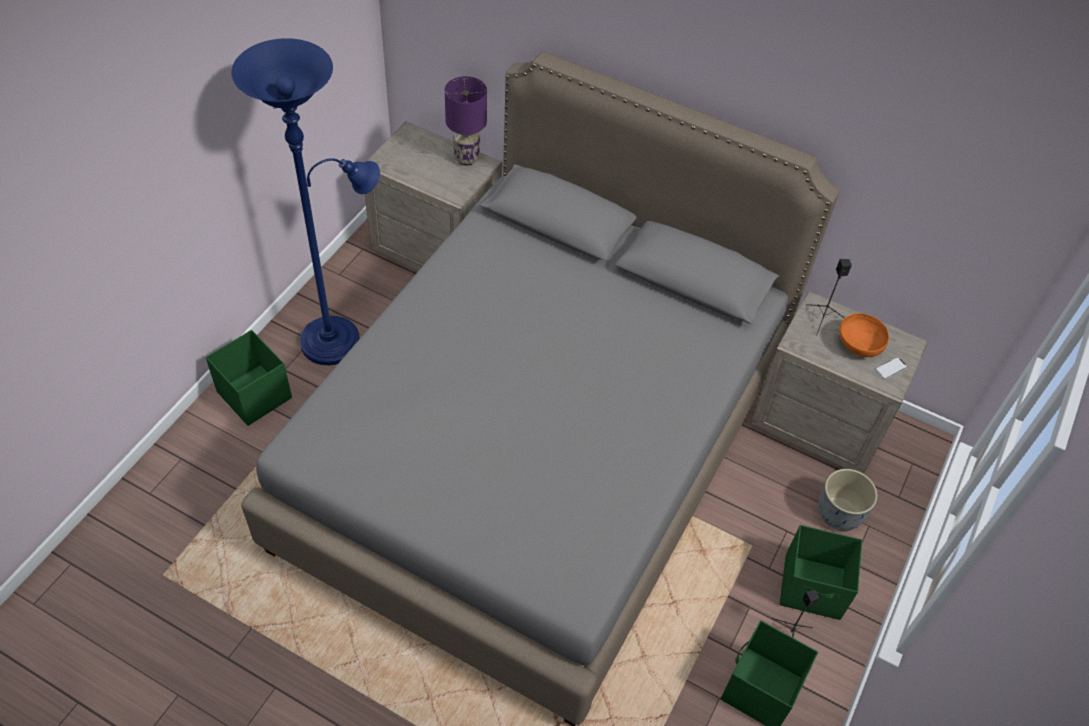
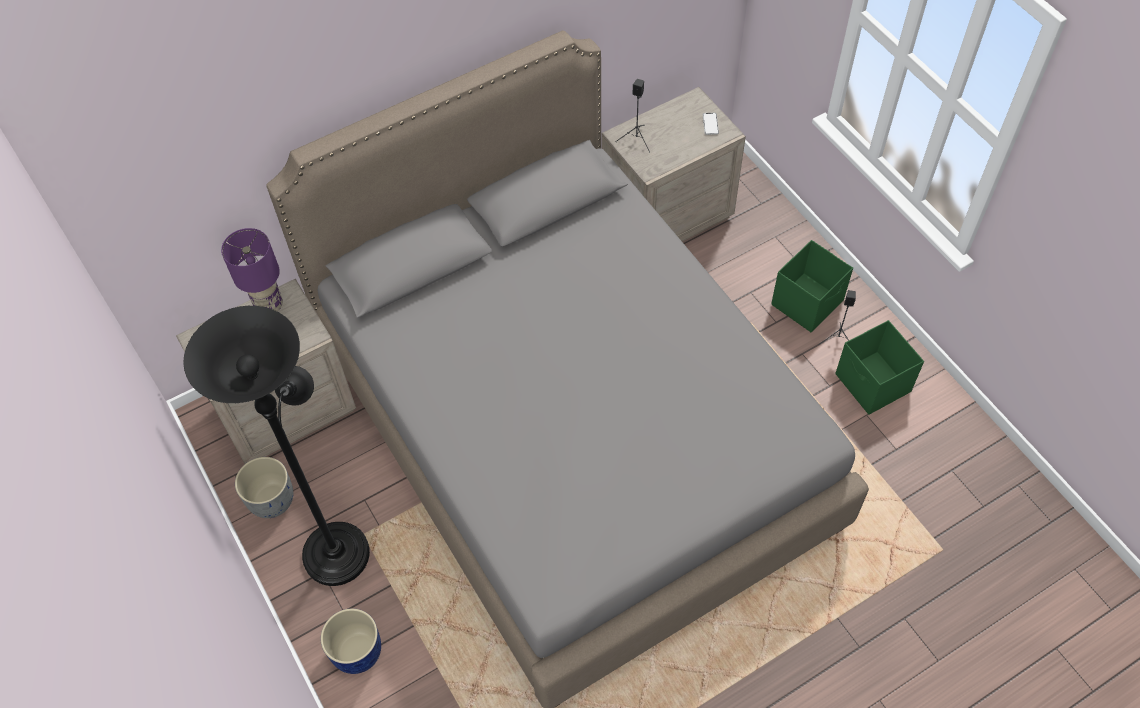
camera: 55 degrees left, 5 degrees up
(254, 394) = (356, 652): green storage box -> blue planter
(337, 338) = (336, 546): blue floor lamp -> black floor lamp
(839, 513) = (754, 248): grey planter -> grey planter (271, 499)
(858, 344) = (675, 131): orange bowl -> none

